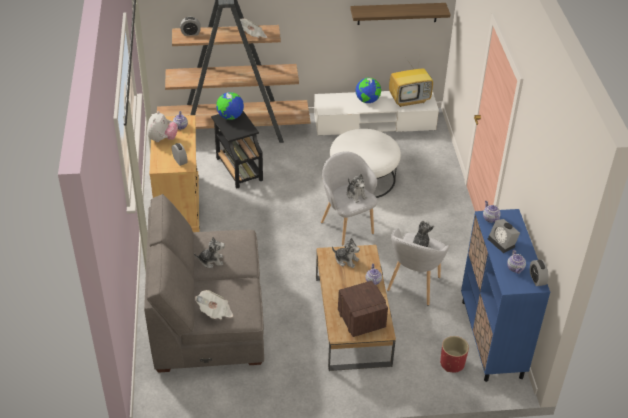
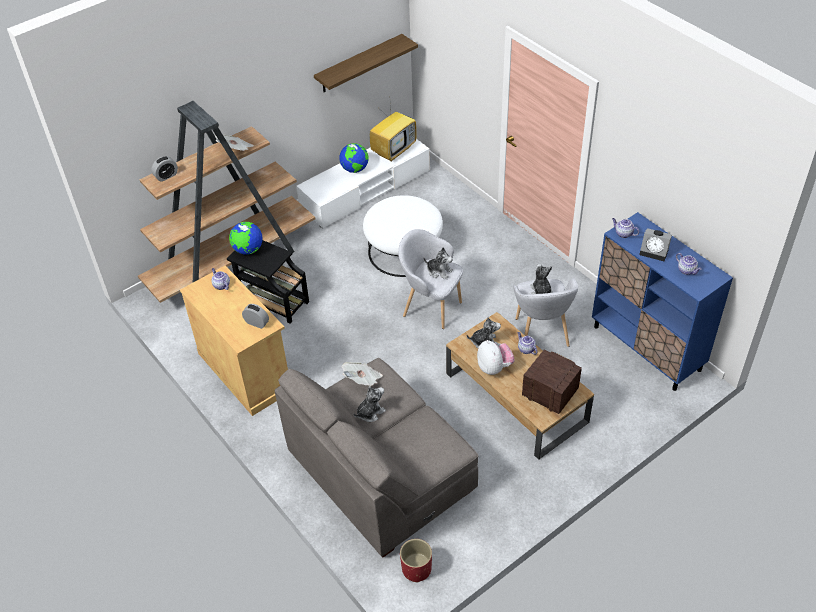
camera: 30 degrees left, 5 degrees up
(162, 139) = (215, 308): plush toy -> plush toy (494, 367)
(215, 312) = (422, 463): newspaper -> newspaper (363, 380)
(452, 363) = (635, 390): red planter -> red planter (416, 569)
(537, 279) = (713, 271): alarm clock -> none

